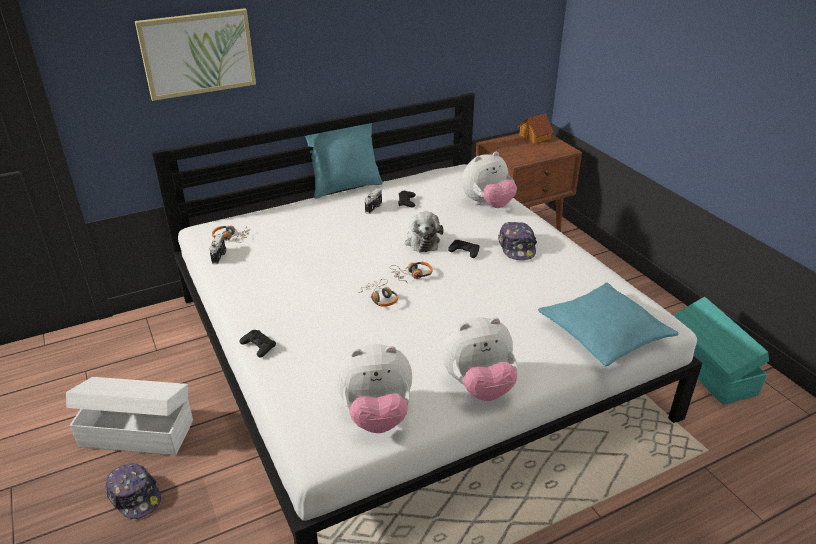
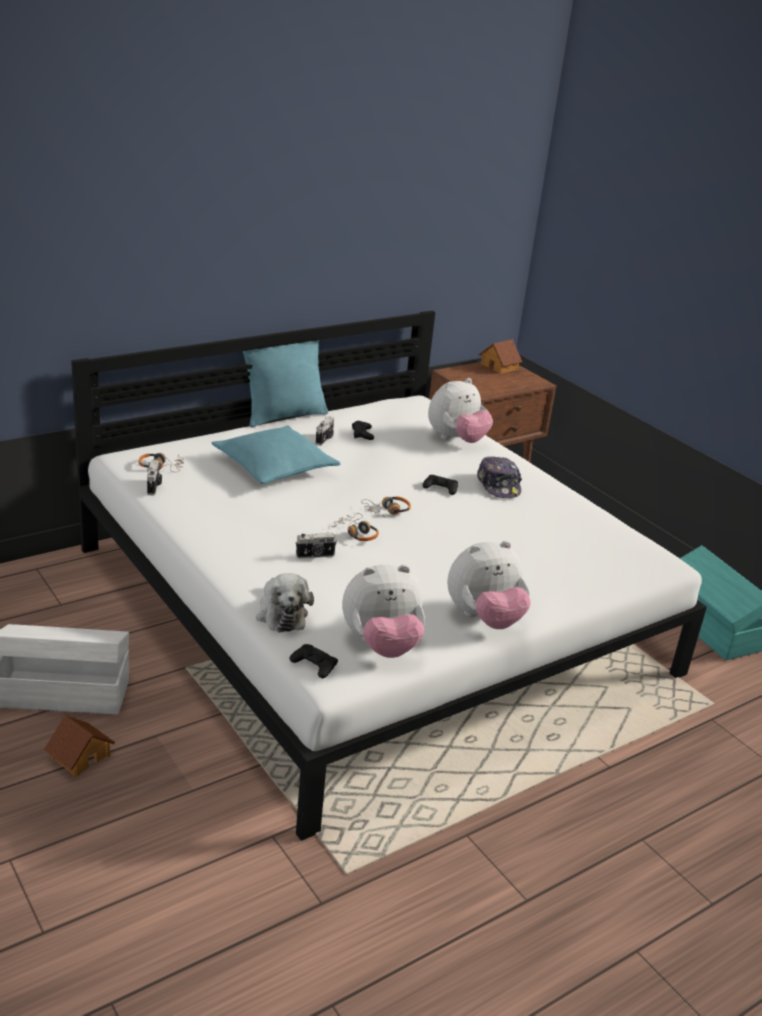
camera: 10 degrees left, 5 degrees down
(135, 496) = (80, 756): cap -> toy house
(198, 53) = (136, 248): picture -> none
(258, 346) = (231, 579): black game controller -> black game controller (314, 665)
(338, 321) = (315, 556): none -> camera
(422, 241) = (390, 476): plush toy -> plush toy (281, 614)
(604, 333) = (606, 571): turquoise pillow -> turquoise pillow (275, 466)

